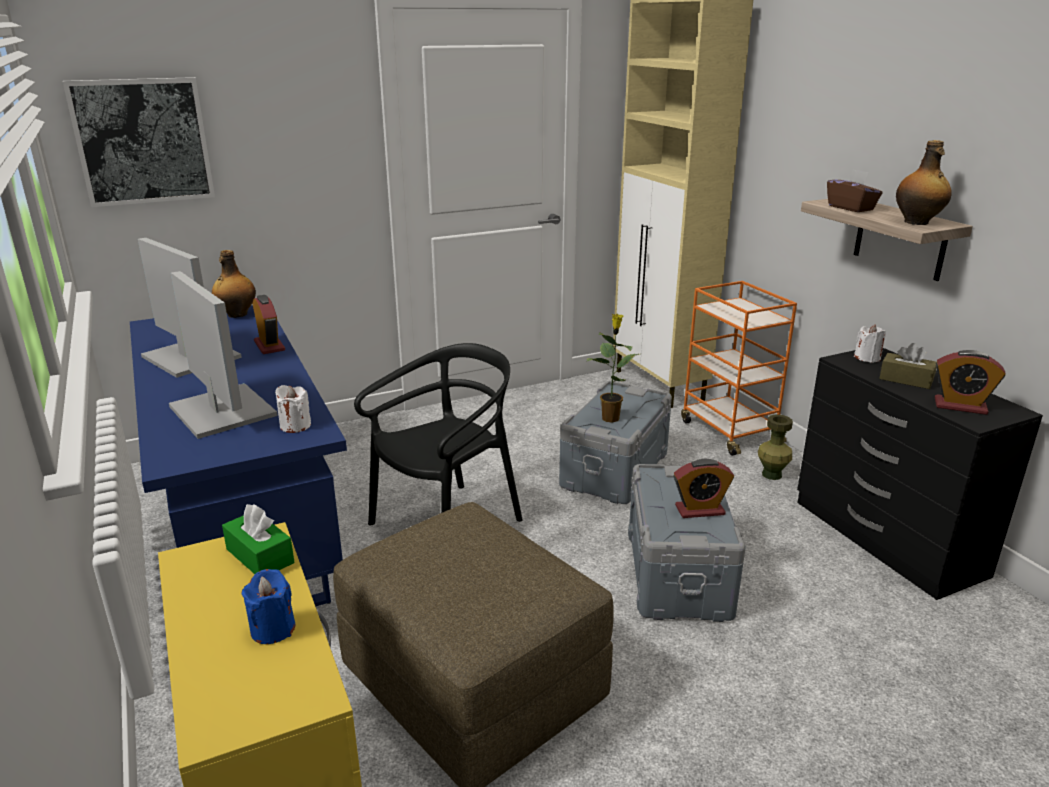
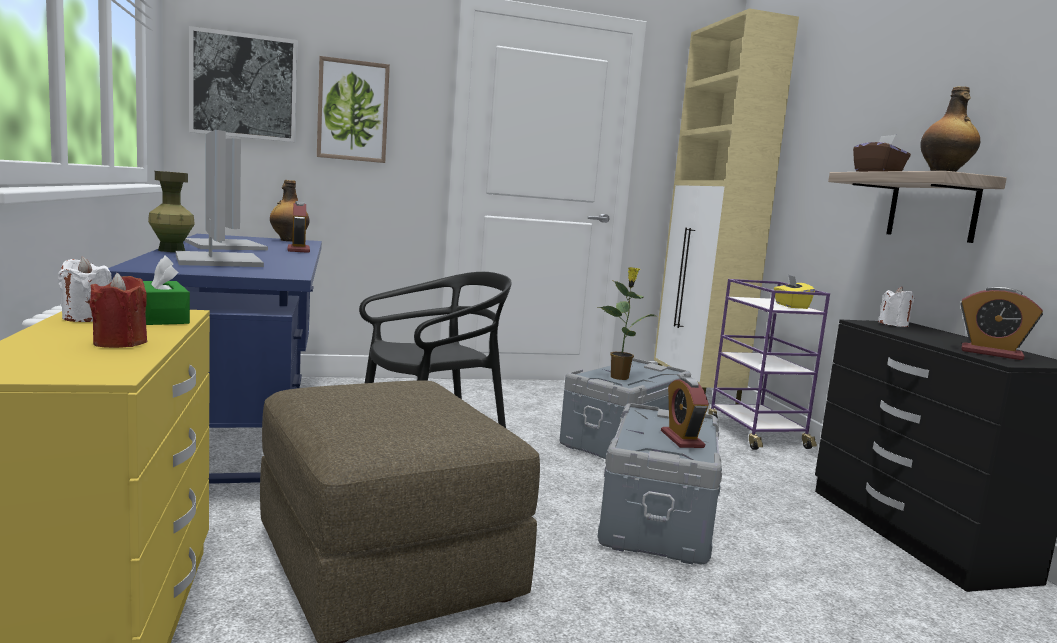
camera: 10 degrees right, 15 degrees down
(272, 148) = (353, 111): none -> picture
(273, 629) = (120, 343): blue candle -> red candle
(295, 426) = (273, 271): white candle -> white candle (86, 318)
(699, 510) = (682, 439): alarm clock -> alarm clock turned 75 degrees clockwise
(728, 431) = (756, 434): orange cart -> purple cart
(759, 315) = (791, 306): none -> yellow tissue box
(771, 474) = (792, 468): green vase -> green vase (171, 250)
(906, 380) = (932, 337): brown tissue box -> none

